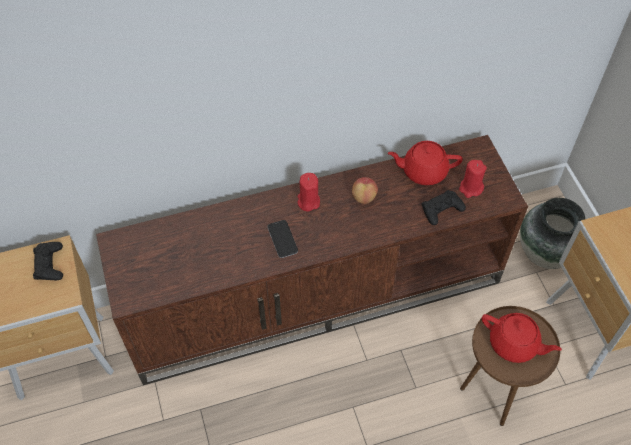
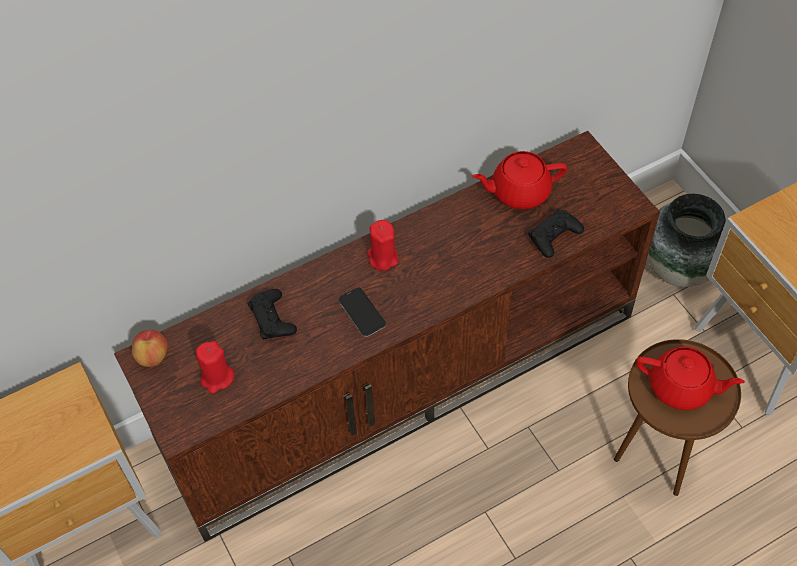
camera: 10 degrees left, 0 degrees up
(49, 264) = (63, 405): black game controller -> black game controller (272, 318)
(364, 197) = (452, 239): apple -> apple (153, 356)
(470, 188) = (583, 202): red candle -> red candle (217, 378)

